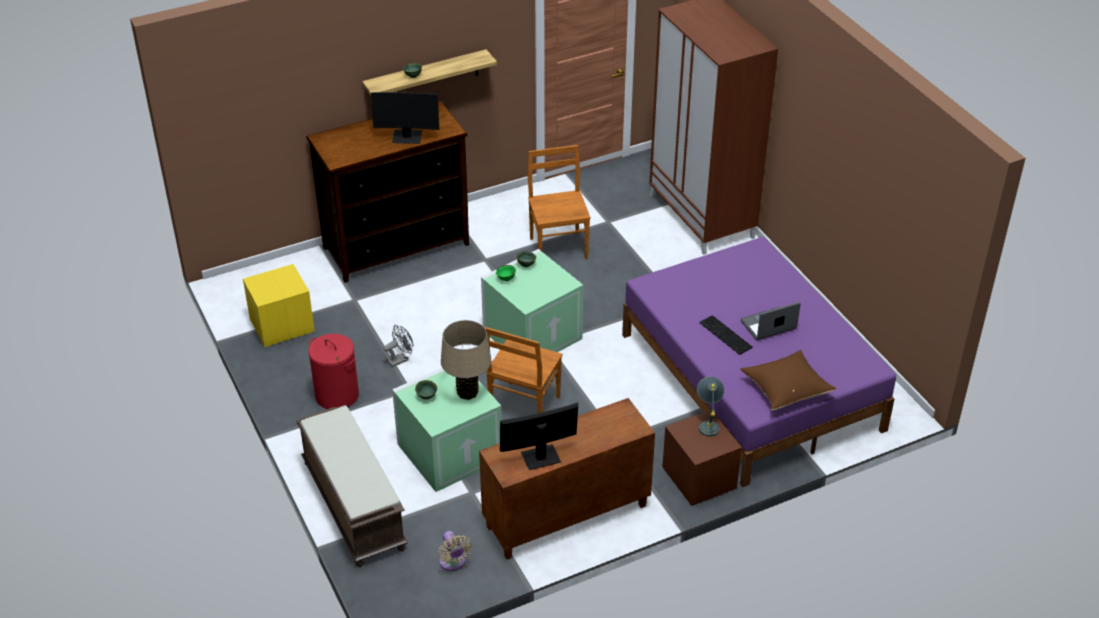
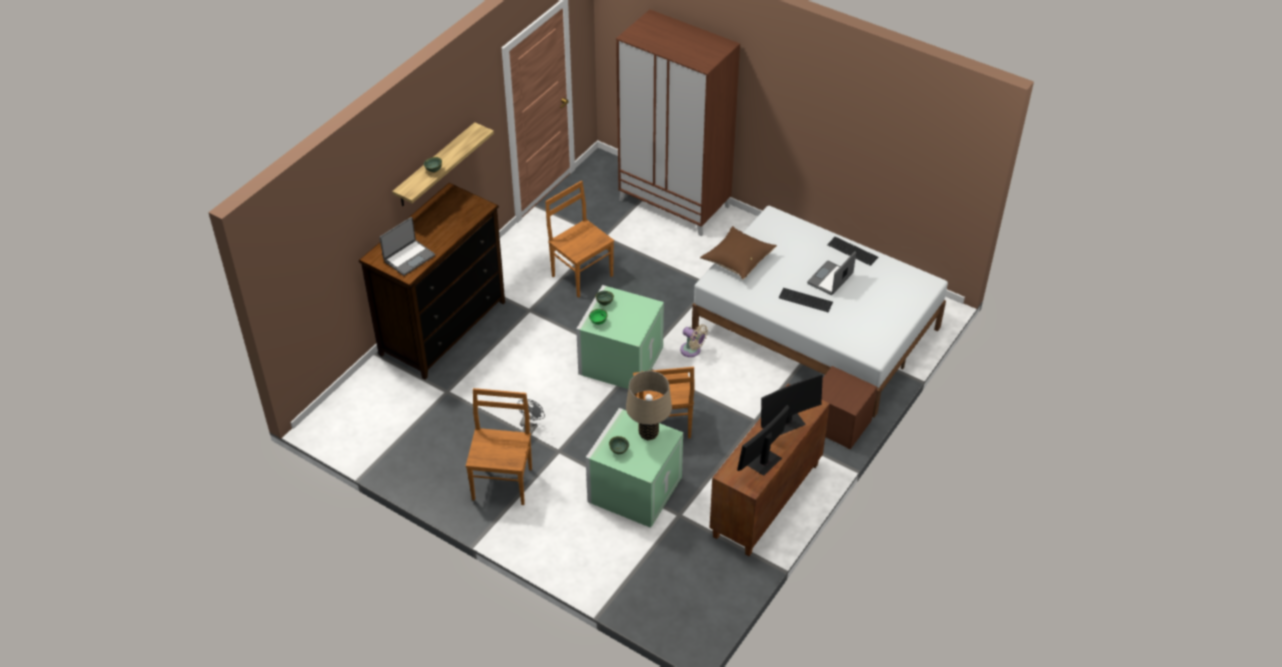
camera: 30 degrees left, 5 degrees up
(282, 326) = (402, 442): yellow nightstand -> none
(337, 395) = (502, 482): red laundry basket -> brown chair
(349, 149) = (408, 258): none -> laptop
(352, 505) = (593, 569): brown bench -> none
(407, 137) = (450, 228): monitor -> monitor (787, 422)
(453, 563) = (711, 579): beige fan -> beige fan (692, 351)
(708, 423) = (839, 378): grey table lamp -> none
(749, 381) = (815, 329): purple bed -> white bed
(786, 390) = (882, 326): brown pillow -> brown pillow (737, 260)
(814, 309) = (852, 252): none -> keyboard

